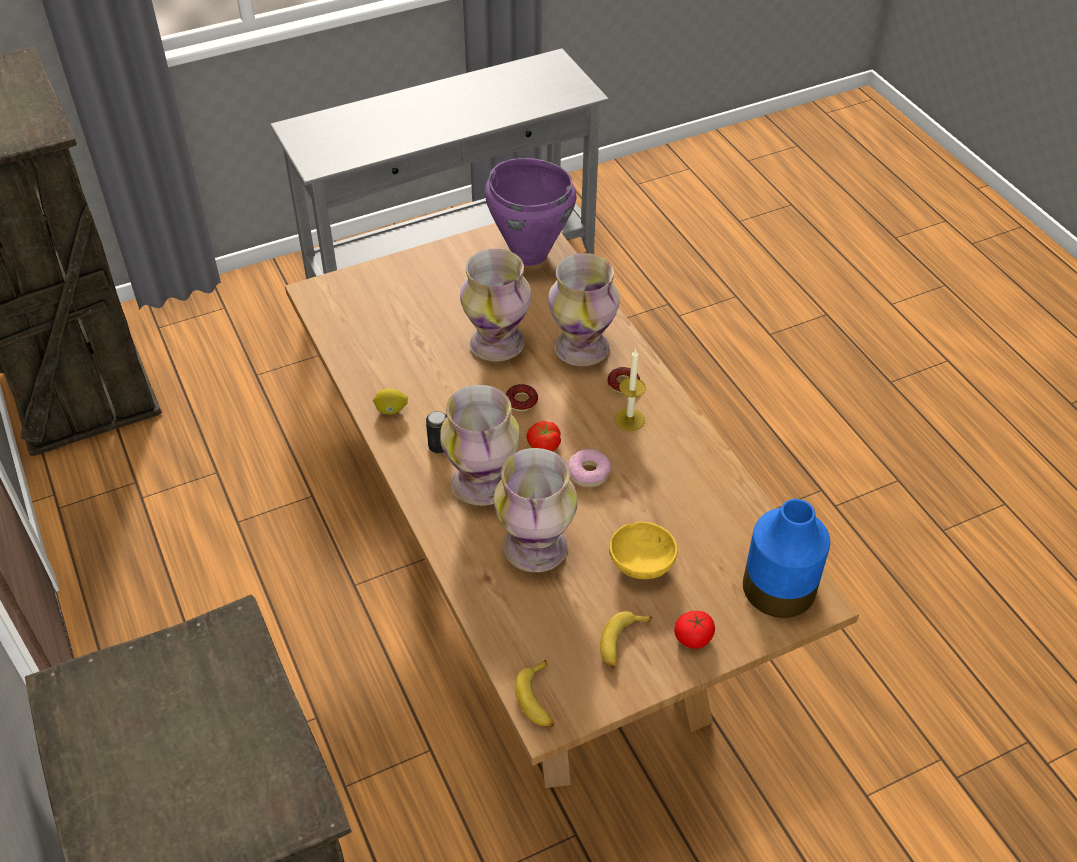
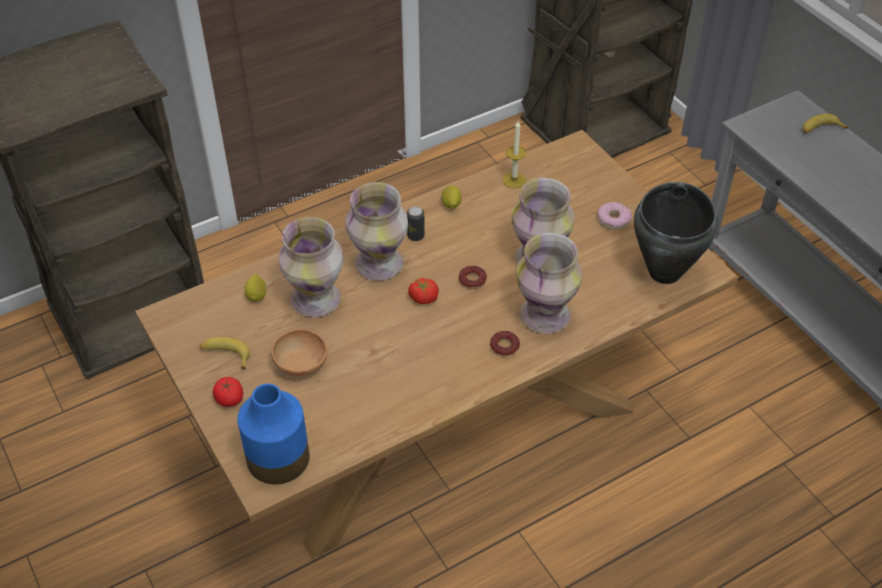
camera: 85 degrees right, 0 degrees up
(521, 611) = (257, 296): none -> lemon
(530, 254) = (665, 272): purple cooking pot -> black cooking pot
(539, 700) = (180, 310): banana -> banana (820, 129)
(588, 473) = (395, 327): donut -> donut (613, 220)
(629, 419) = (460, 352): candle -> candle (514, 180)
(642, 563) = (302, 365): yellow bowl -> brown bowl

